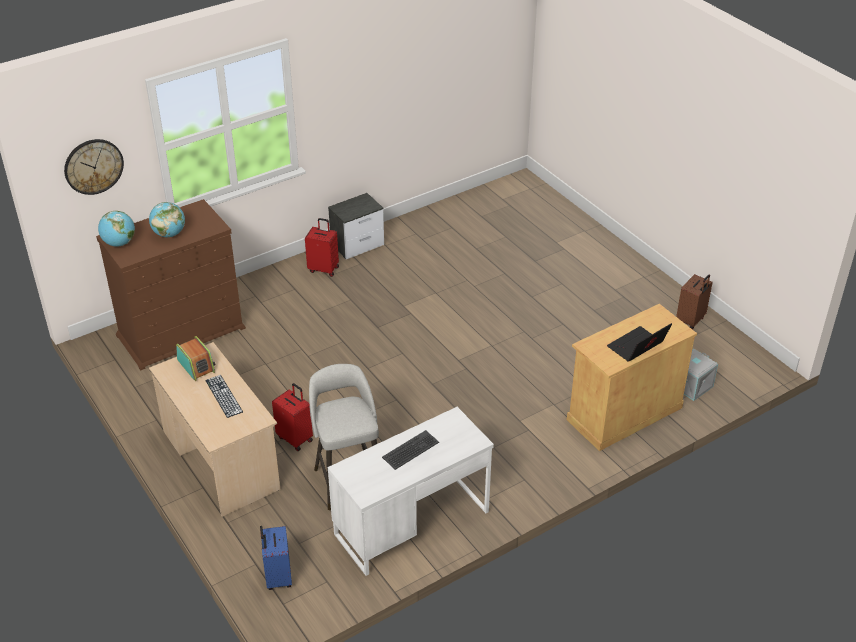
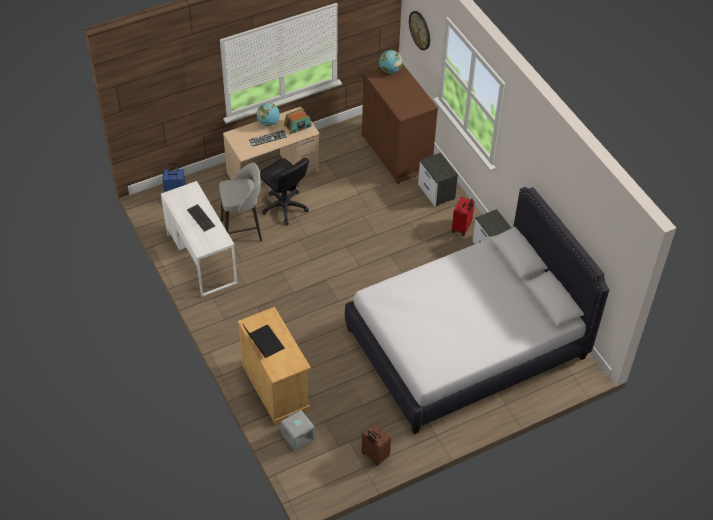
camera: 95 degrees right, 10 degrees up
(169, 234) = (397, 92): globe -> globe (268, 123)
(260, 292) = (436, 192): none -> nightstand
(295, 438) = (284, 207): red suitcase -> black office chair
(507, 260) = (466, 343): none -> white bed

